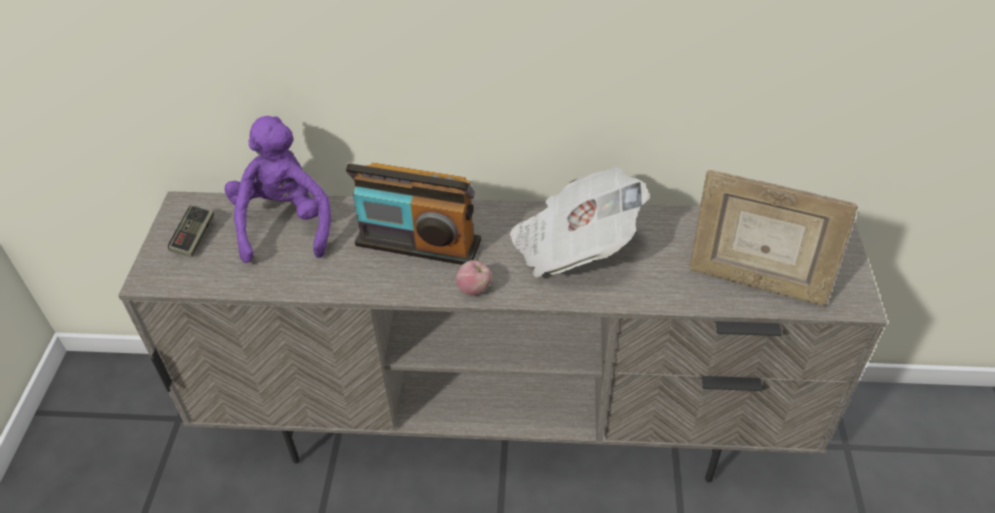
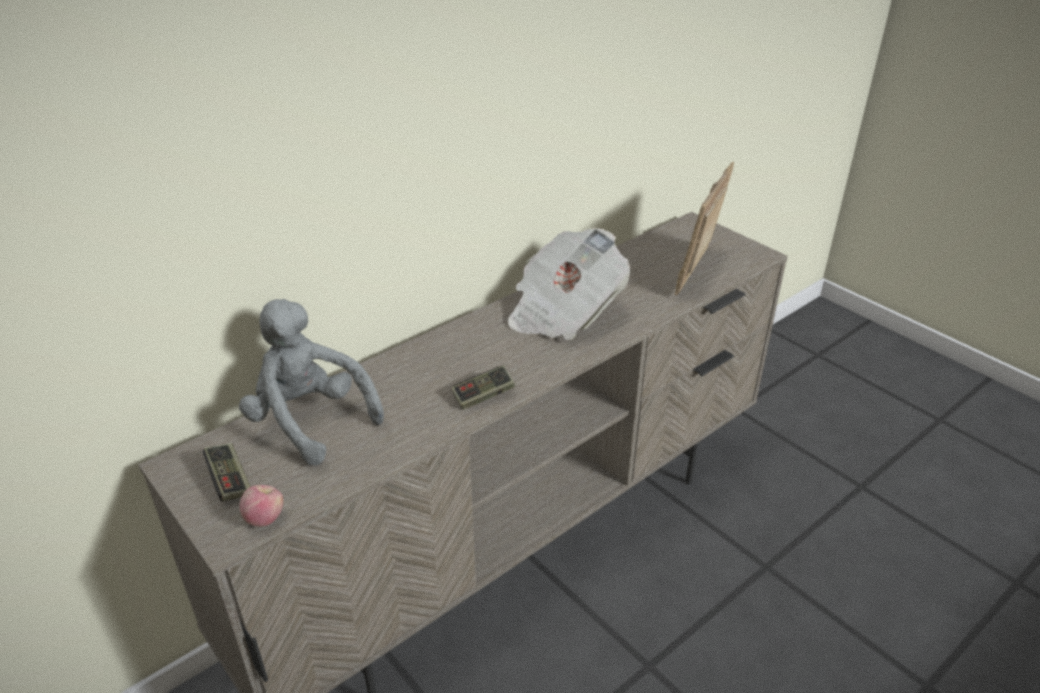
camera: 45 degrees left, 10 degrees down
(285, 224) = (310, 421): purple plush toy -> grey plush toy
(413, 282) = (483, 395): none -> game controller
(418, 243) = (448, 370): radio -> none
(474, 289) = (535, 373): apple -> apple (265, 518)
(755, 282) = (697, 272): picture frame -> picture frame turned 135 degrees clockwise

